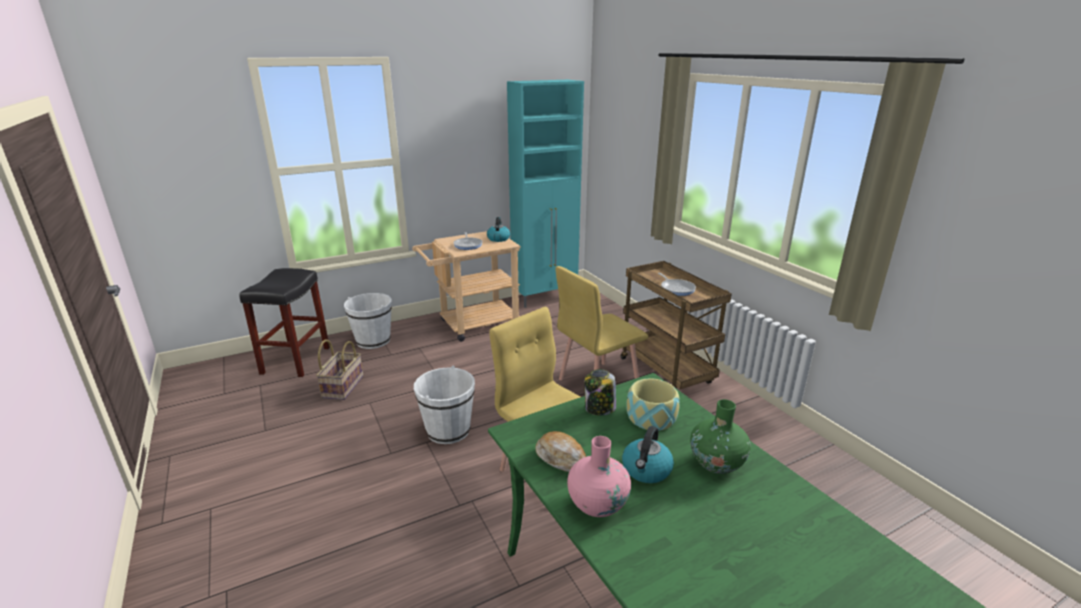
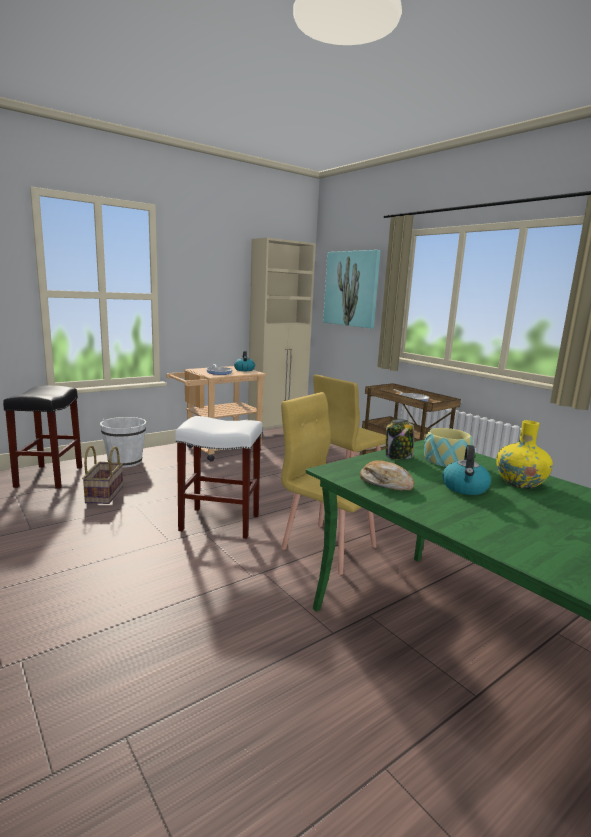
camera: 10 degrees left, 10 degrees down
(448, 430) = (221, 522): white bucket -> white stool
(545, 298) = (277, 432): turquoise cabinet -> beige cabinet
(597, 504) = (437, 507): pink vase -> none
(627, 136) = (351, 289): none -> picture
(716, 463) = (520, 483): green vase -> yellow vase

